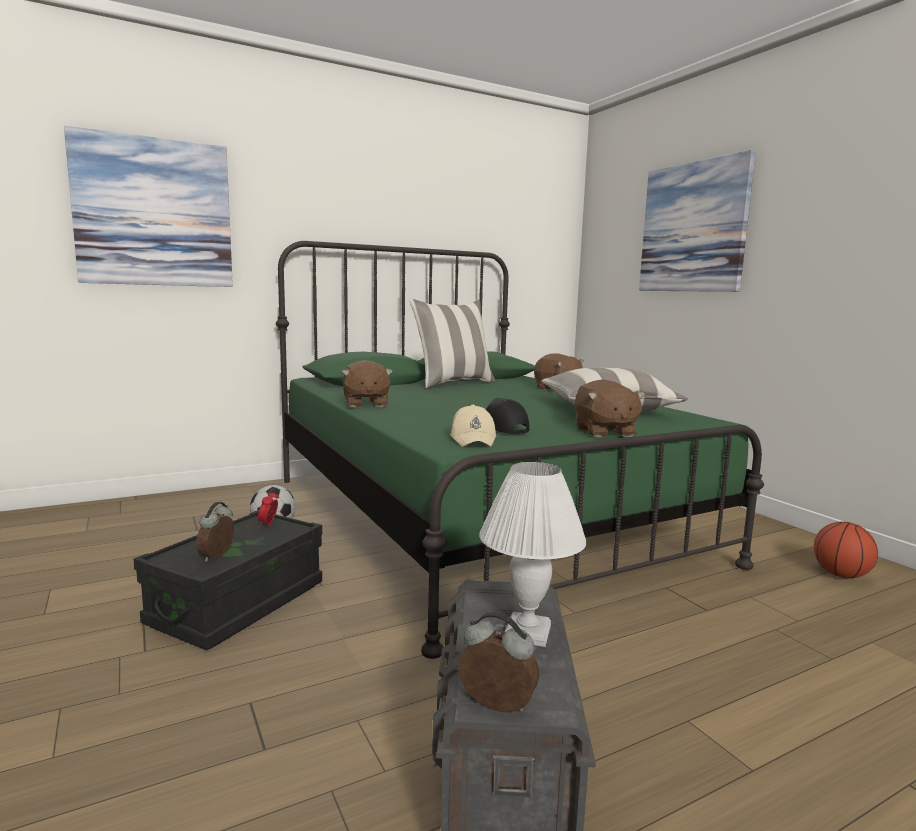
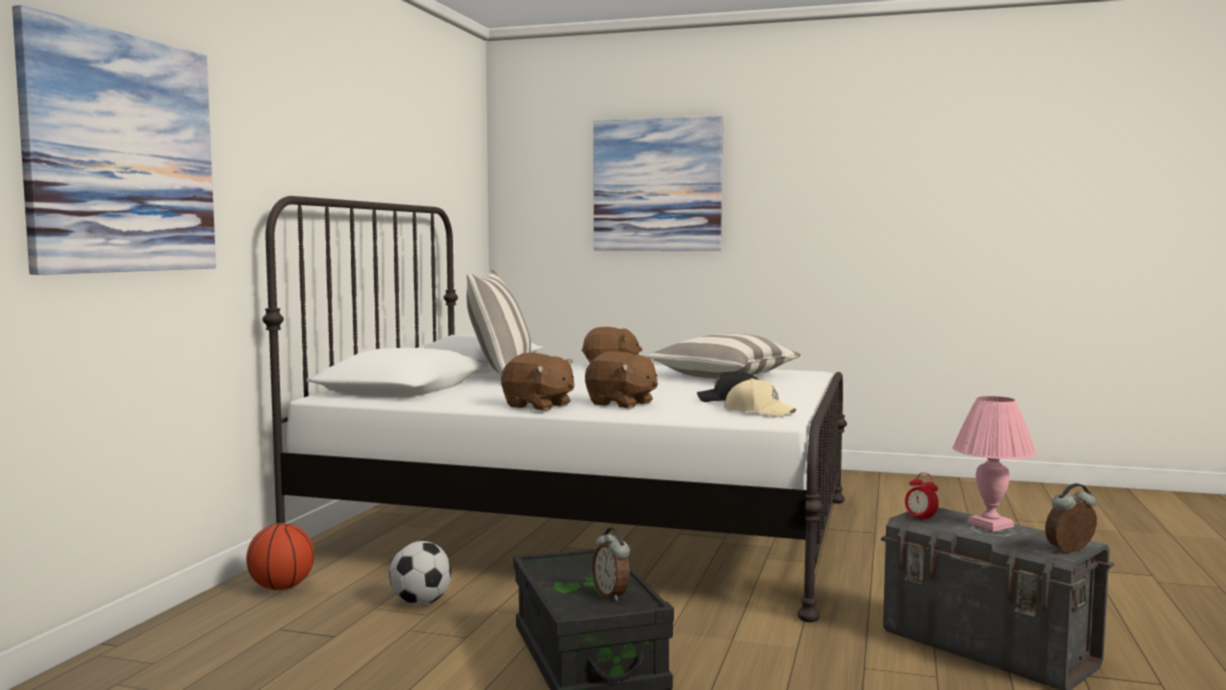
camera: 45 degrees left, 5 degrees down
(268, 525) = (562, 563): alarm clock -> alarm clock (920, 519)
(478, 517) = (587, 528): green bed -> white bed
(526, 631) = (989, 525): white table lamp -> pink table lamp
(604, 432) = (798, 391): brown plush toy -> brown plush toy (621, 404)
(840, 575) = (887, 489): basketball -> basketball (281, 588)

